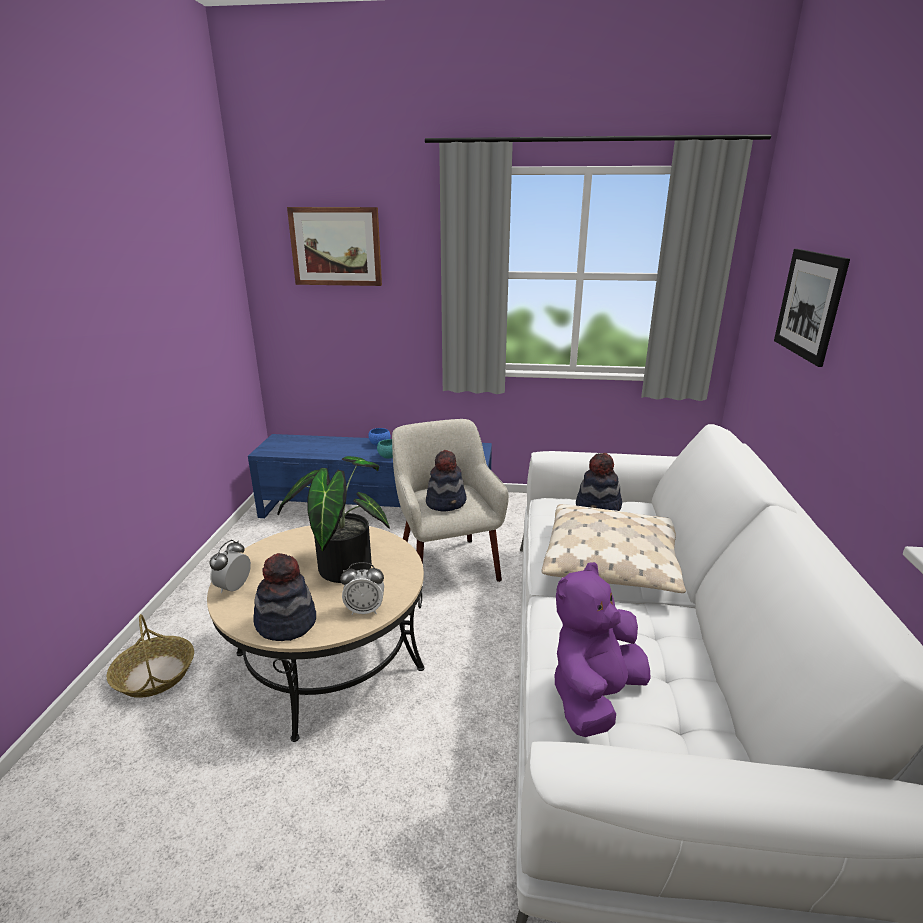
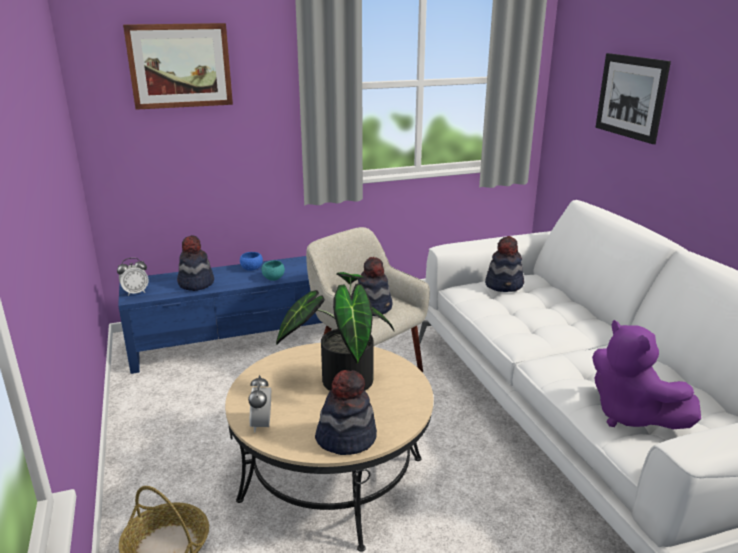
camera: 25 degrees left, 0 degrees up
(322, 448) = (196, 283): none -> hat
(365, 610) = (402, 408): alarm clock -> alarm clock (135, 292)
(594, 696) = (630, 415): purple plush toy -> purple plush toy turned 45 degrees counterclockwise
(612, 562) = (553, 323): beige pillow -> none

